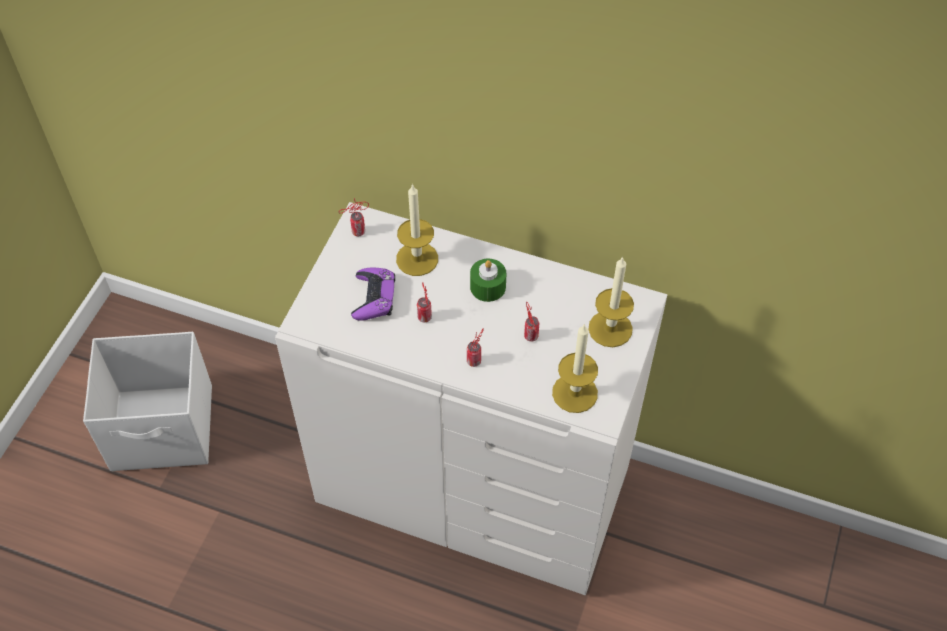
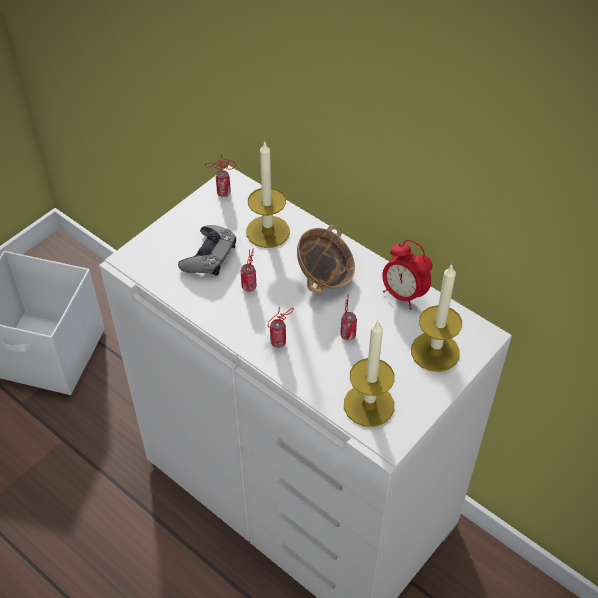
camera: 20 degrees right, 5 degrees down
(374, 298) = (209, 255): purple game controller -> grey game controller
(488, 287) = (325, 276): green candle -> bowl
(563, 284) = (403, 295): none -> alarm clock

